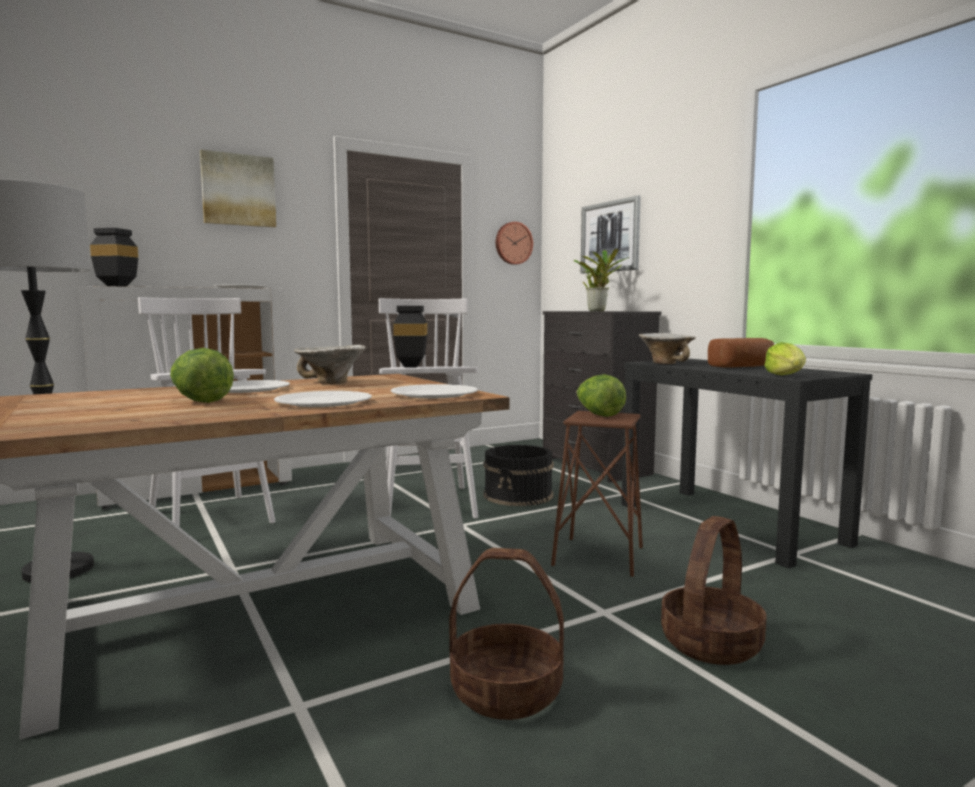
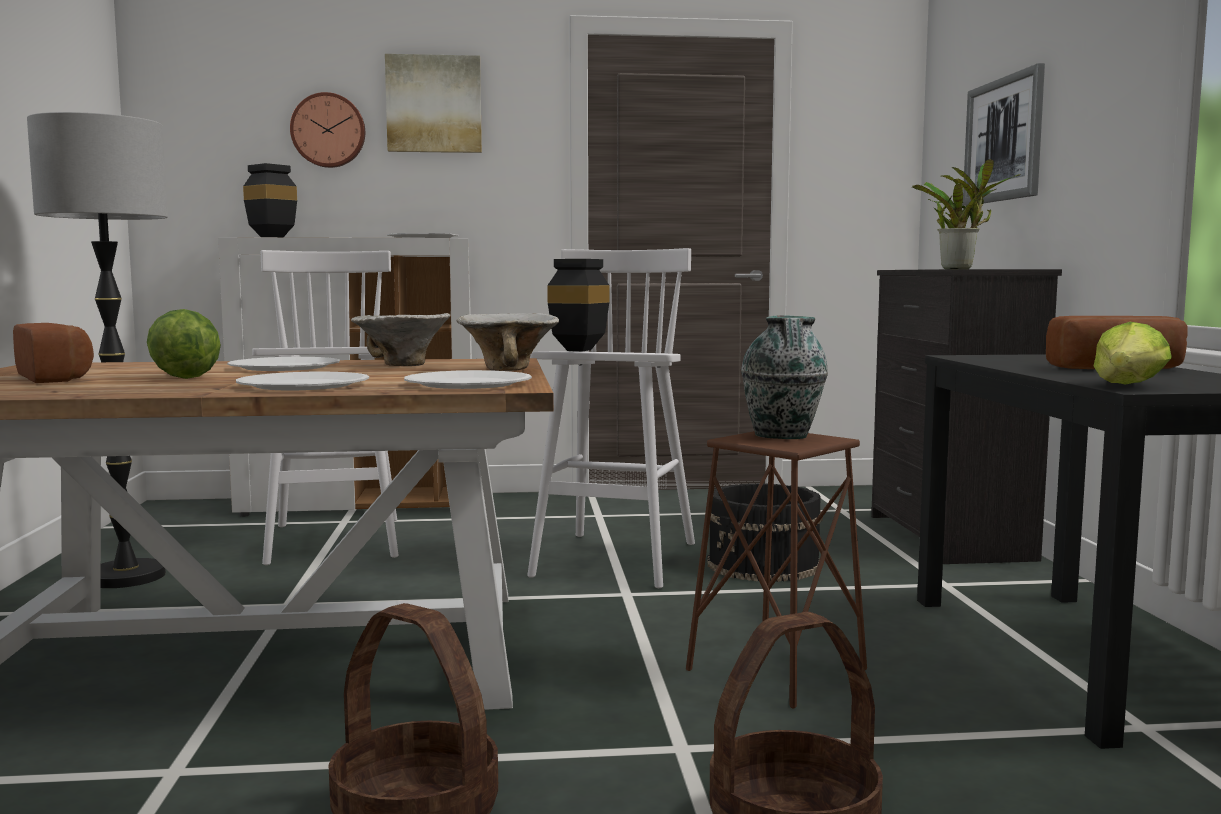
camera: 25 degrees right, 0 degrees up
(86, 408) = (59, 378): none -> bread
(513, 243) = (866, 159): wall clock -> wall clock (328, 130)
(598, 415) = (782, 436): lettuce -> vase
(666, 363) = (990, 359): bowl -> bowl (510, 369)

